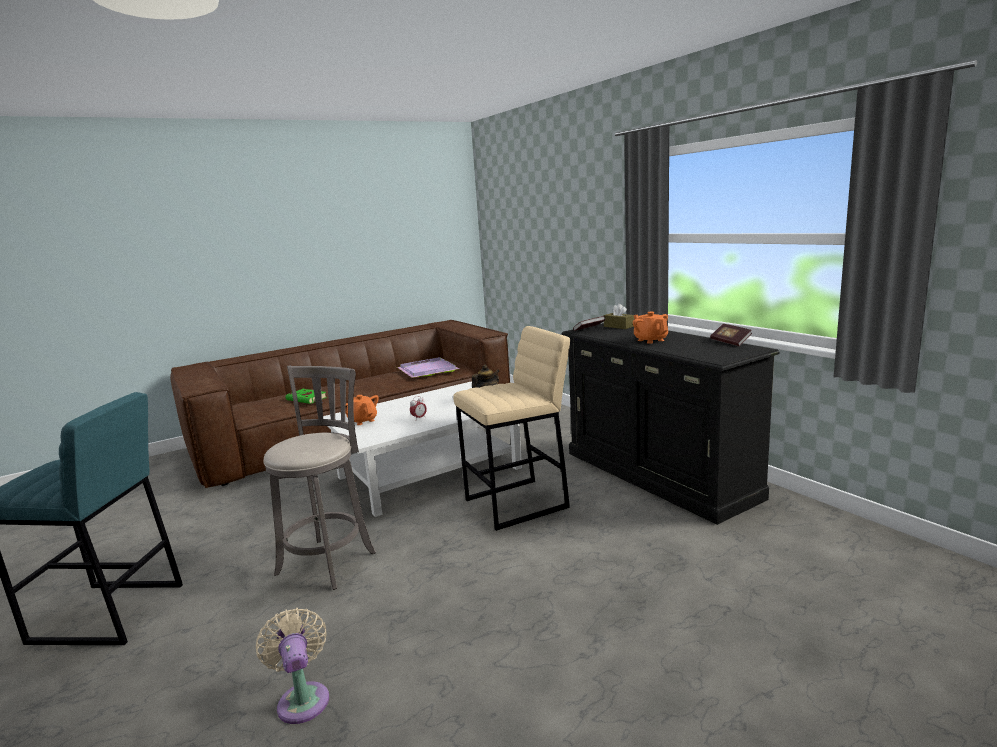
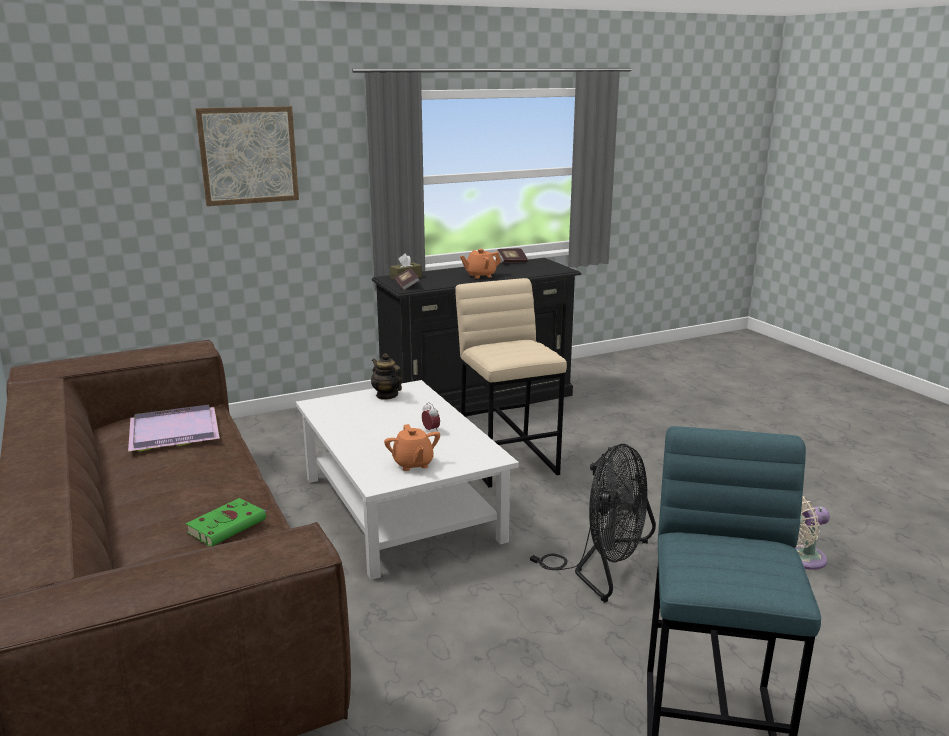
camera: 85 degrees left, 5 degrees up
(329, 560) = (601, 565): grey stool -> black fan
(362, 420) = (413, 464): orange teapot -> orange teapot turned 75 degrees counterclockwise
(571, 209) = (248, 154): none -> picture

